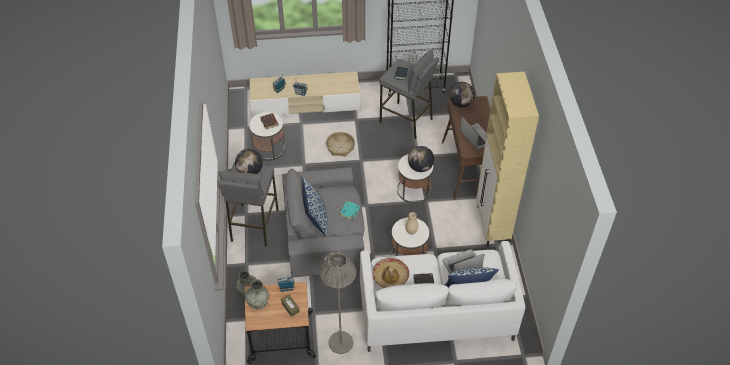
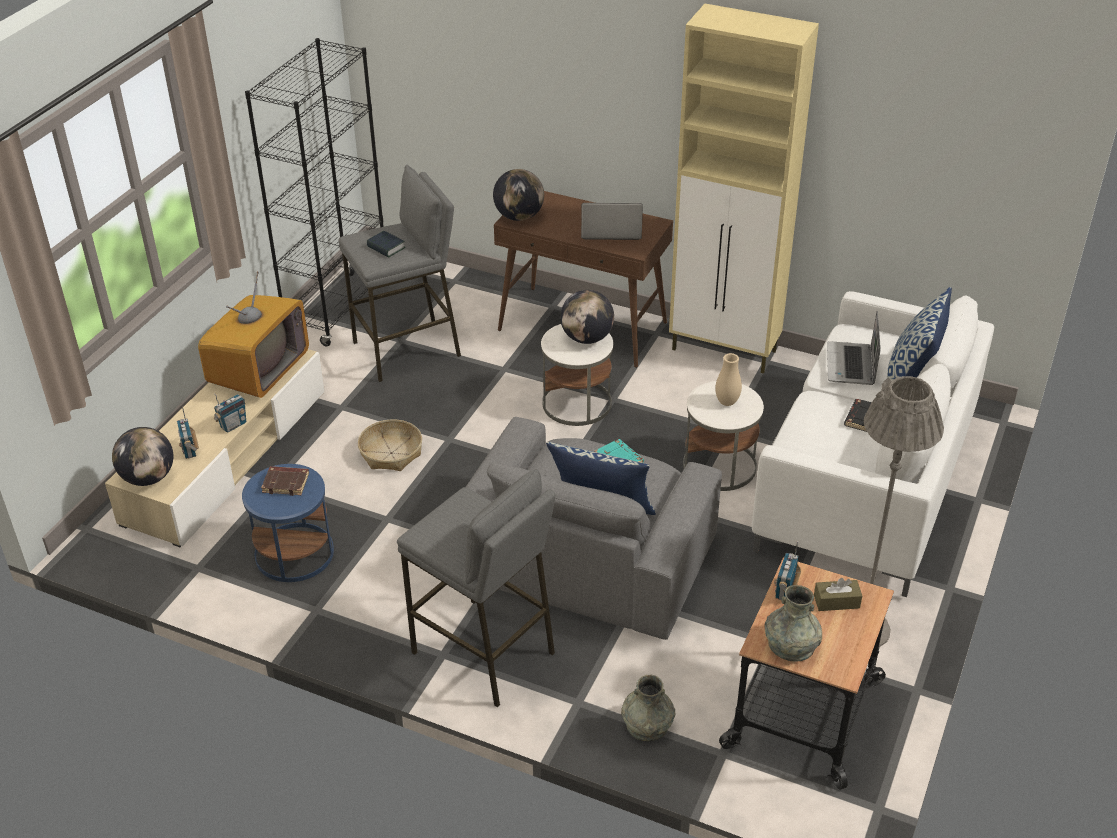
camera: 60 degrees left, 10 degrees down
(250, 171) = (452, 521): globe -> globe (148, 478)
(269, 148) = (294, 553): white side table -> blue side table
(335, 83) = (259, 371): none -> television
(390, 276) = (827, 452): hat -> none

